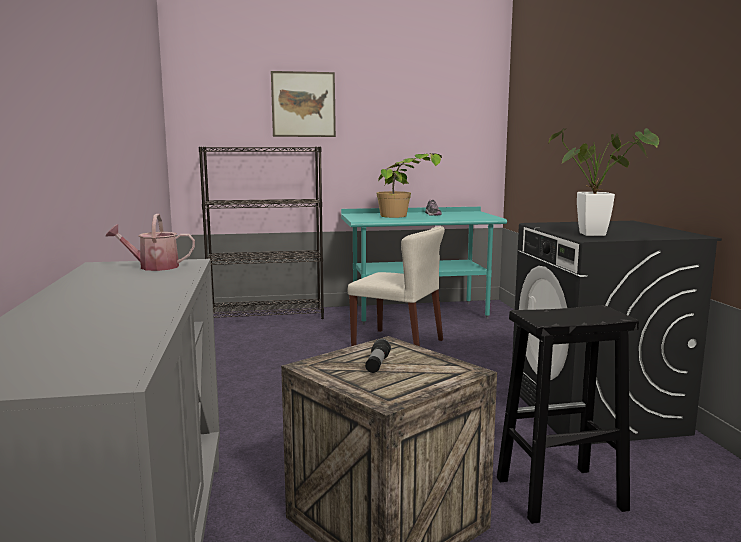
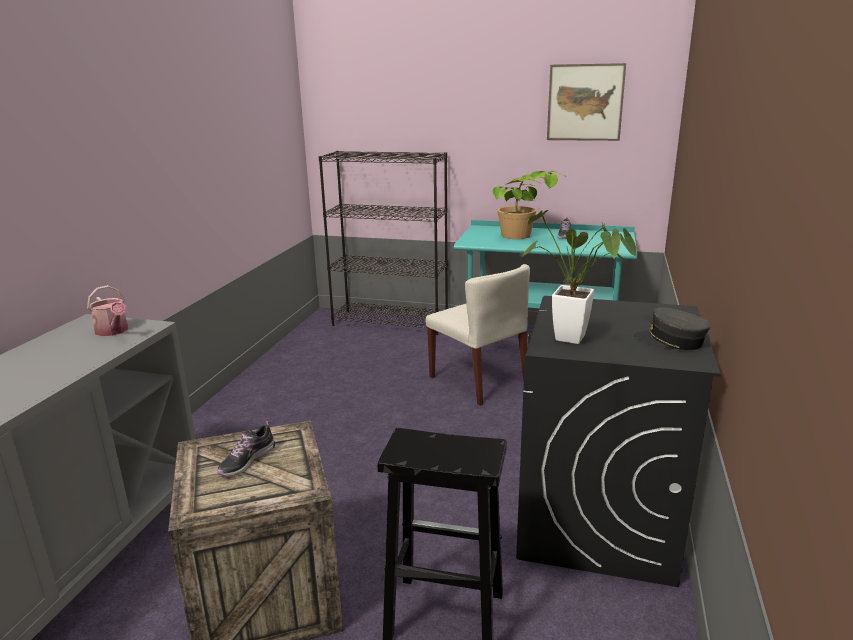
camera: 25 degrees right, 10 degrees up
(153, 267) = (113, 331): watering can -> watering can turned 150 degrees counterclockwise
(303, 104) = (434, 106): picture -> picture (585, 102)
(377, 365) = (247, 461): flashlight -> shoe
(658, 231) = (670, 341): none -> grey cap

